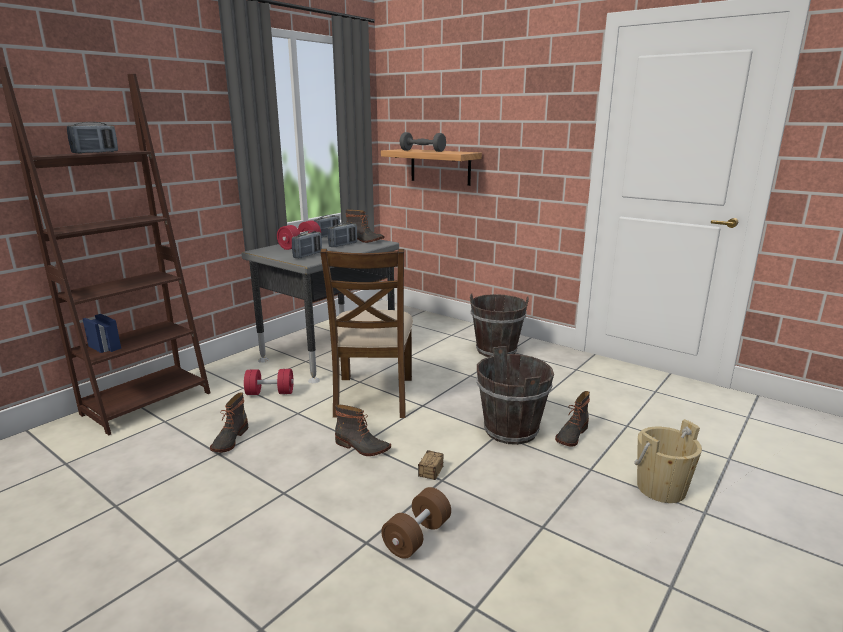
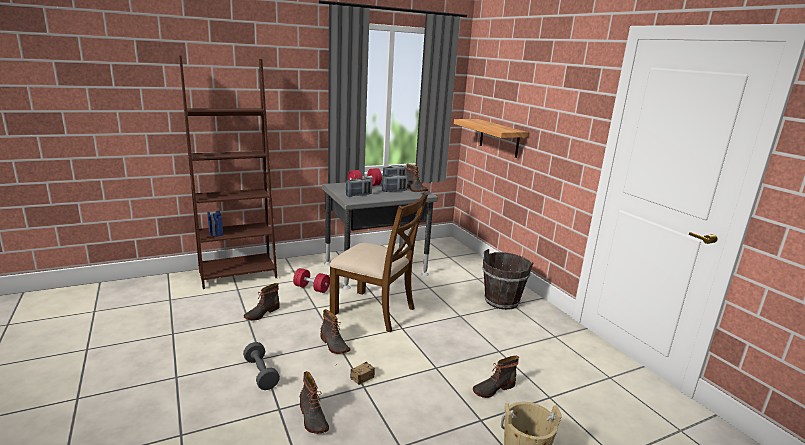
camera: 25 degrees right, 0 degrees up
(95, 152) = (228, 108): radio -> none
(373, 396) = (374, 310): brown chair -> brown chair turned 90 degrees counterclockwise
(417, 536) = (312, 418): brown dumbbell -> boot
(422, 151) = (483, 124): grey dumbbell -> grey dumbbell (261, 374)
(510, 430) = (448, 368): brown bucket -> none

